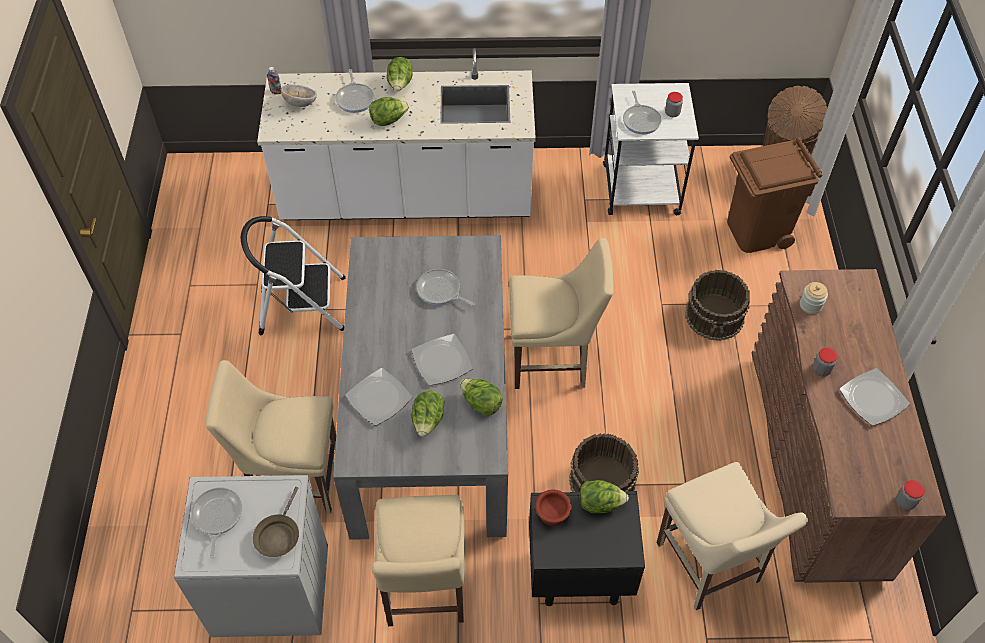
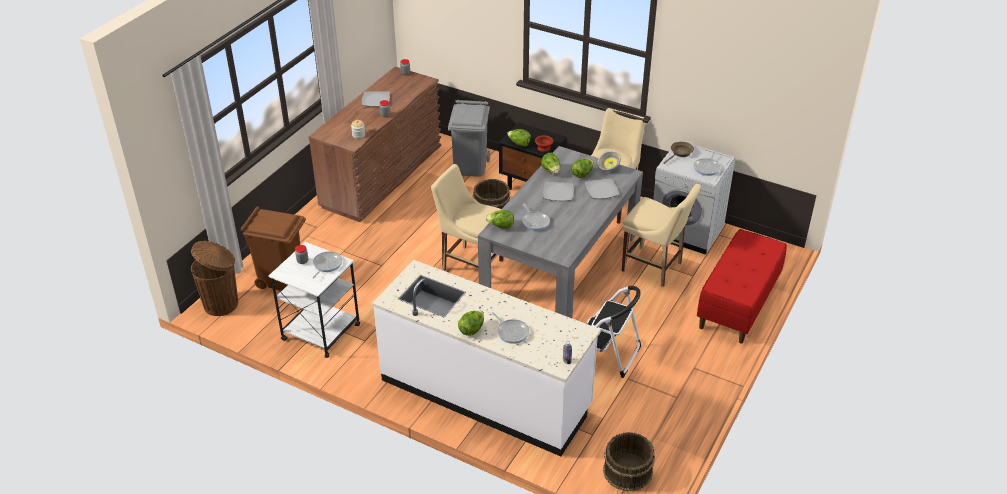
camera: 150 degrees left, 15 degrees down
(146, 466) = (738, 304): none -> red bench
(300, 103) = (554, 344): bowl -> bowl (608, 168)
(355, 98) = (511, 332): frying pan -> frying pan turned 120 degrees clockwise
(388, 120) = (499, 307): lettuce -> lettuce (501, 226)
(710, 567) = (470, 166): beige chair -> grey trash can
(715, 316) = (358, 248): brown bucket -> brown bucket (627, 470)

